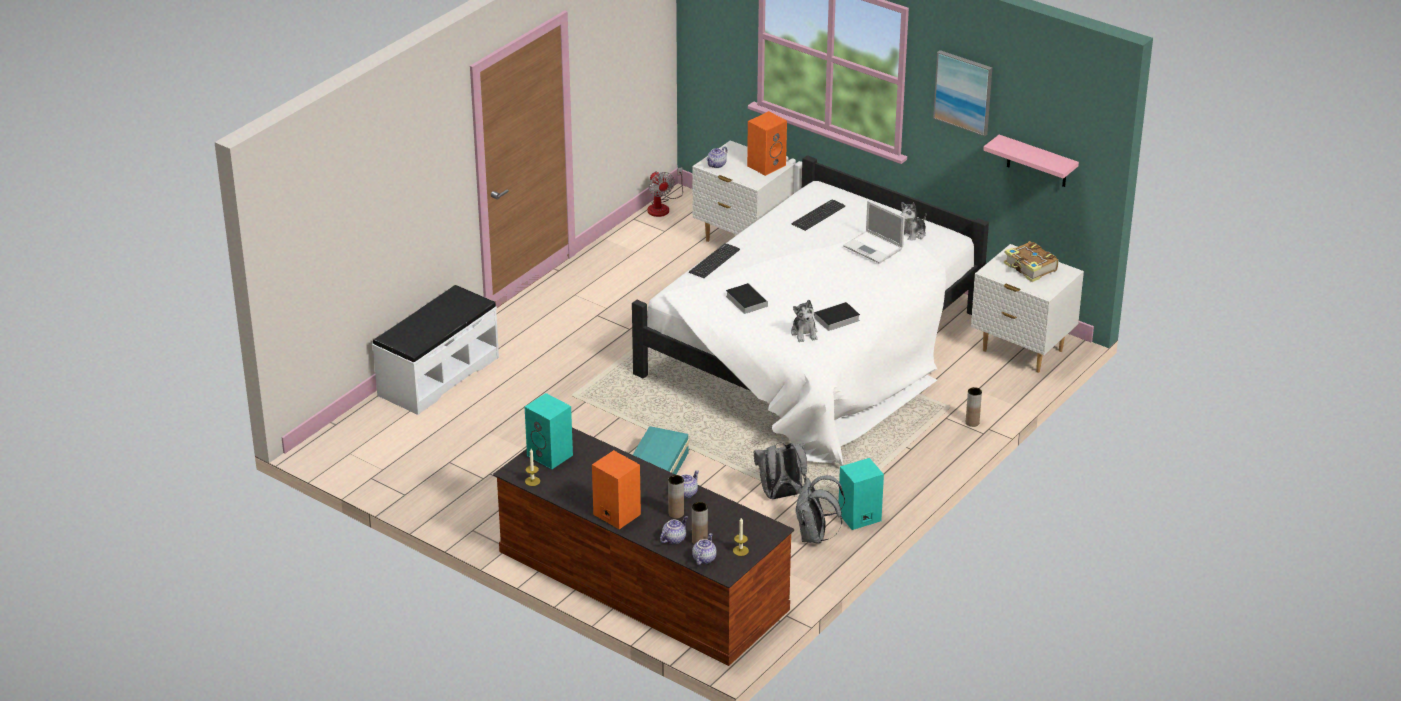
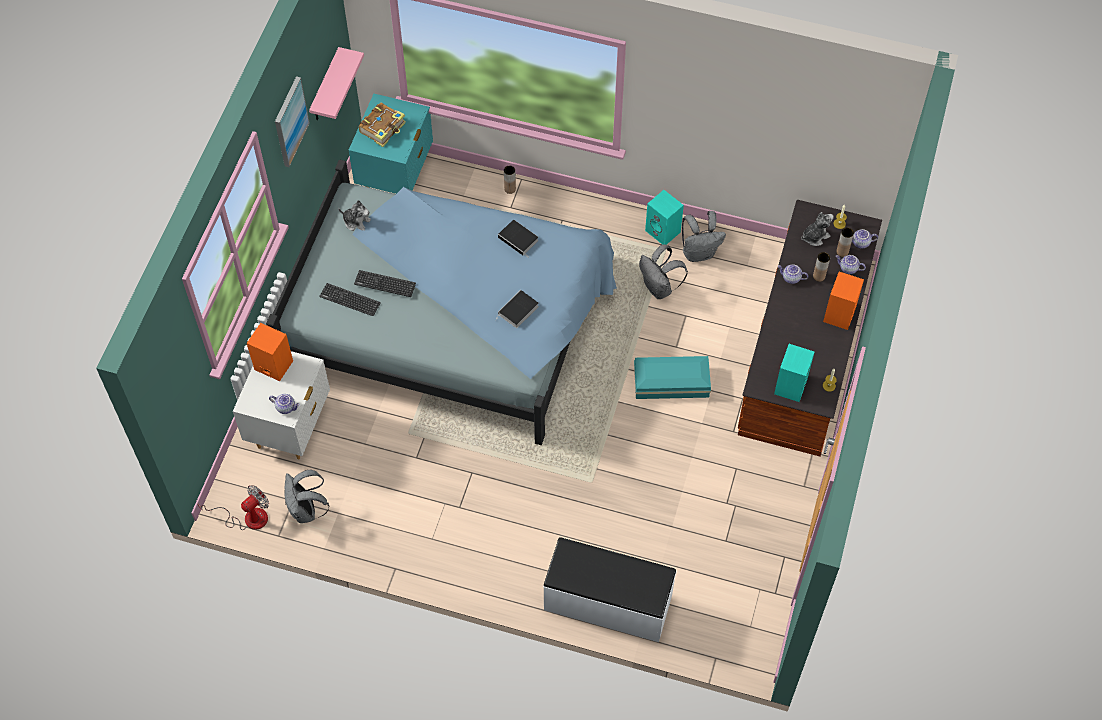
camera: 110 degrees left, 25 degrees up
(649, 236) = (306, 511): none -> grey backpack
(714, 261) = (458, 357): keyboard -> keyboard (385, 284)
(804, 333) = (548, 256): plush toy -> plush toy (815, 236)
(814, 351) = (452, 320): white bed -> blue bed
(874, 248) = (395, 241): laptop -> none
(1022, 351) = (396, 178): white nightstand -> turquoise nightstand

